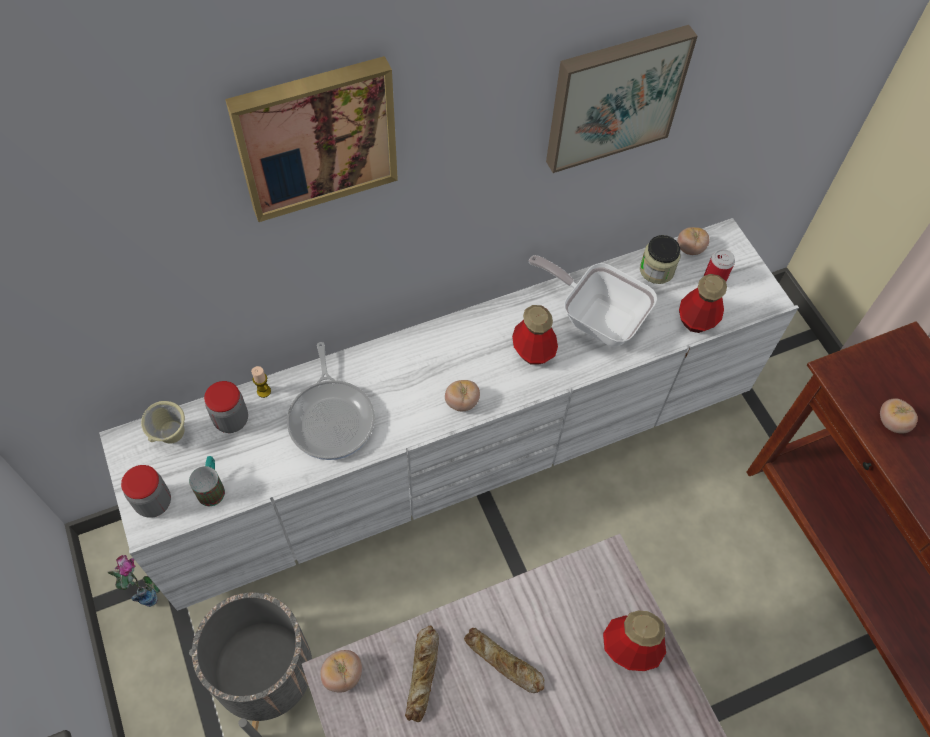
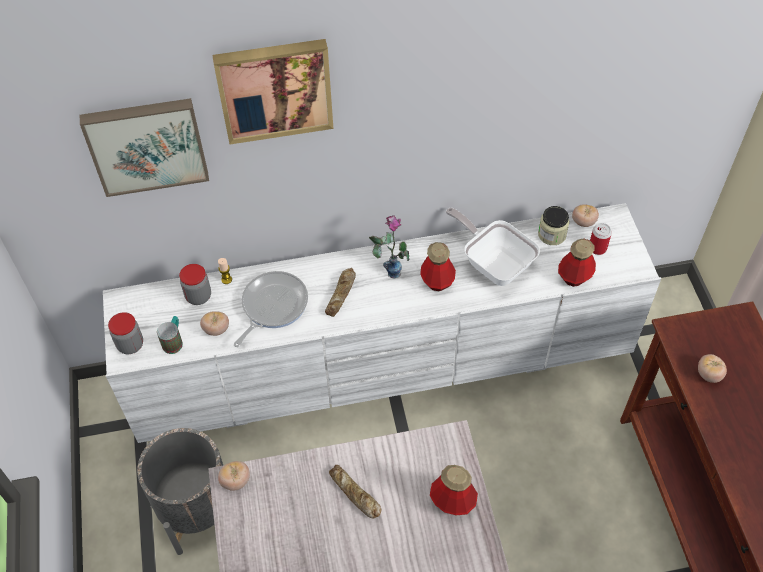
camera: 15 degrees right, 5 degrees down
(144, 592) = (117, 429): vase -> vase (389, 267)
(172, 438) = (153, 302): beige mug -> none
(332, 418) = (272, 306): frying pan -> frying pan turned 150 degrees counterclockwise
(423, 674) = (293, 491): bread -> bread (341, 294)
(462, 402) = (372, 310): tomato -> tomato (216, 329)
(614, 96) = (507, 88): picture -> picture (146, 144)

